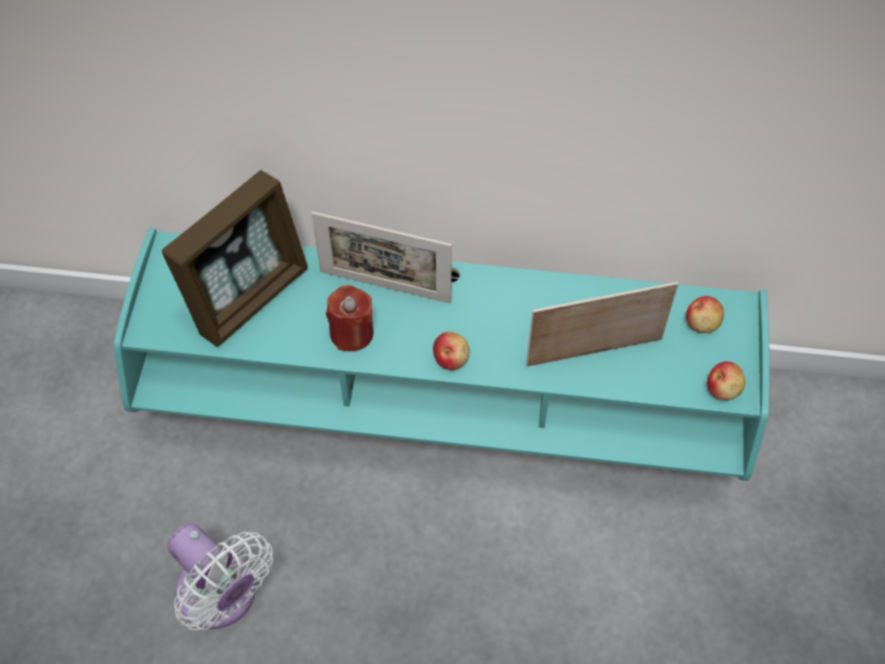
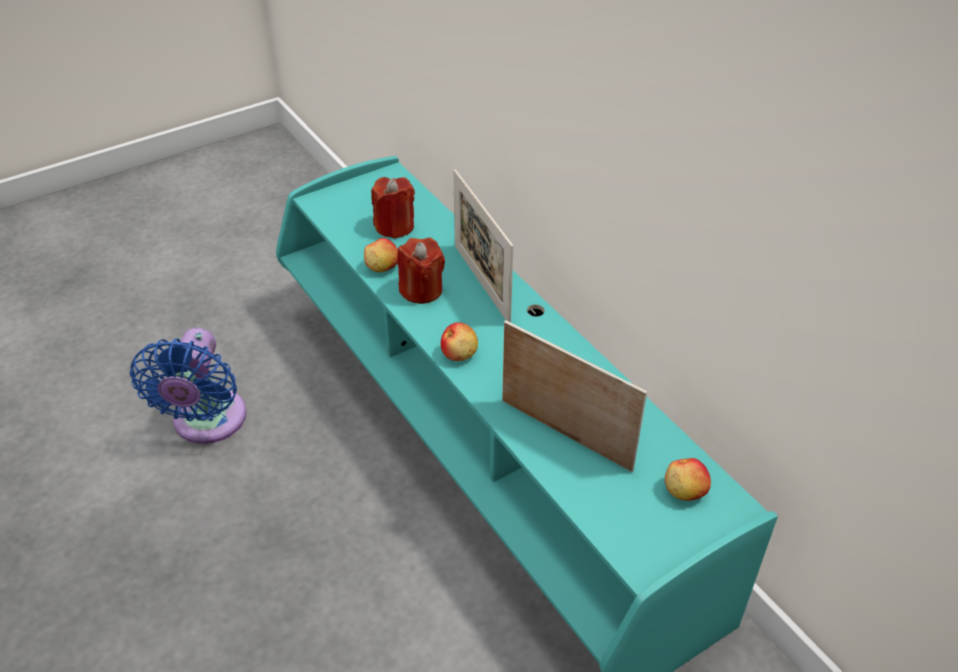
camera: 50 degrees right, 15 degrees down
(222, 597) = (207, 423): white fan -> blue fan
(248, 296) = (394, 226): picture frame -> red candle
(723, 388) = (633, 548): apple -> apple (382, 267)

